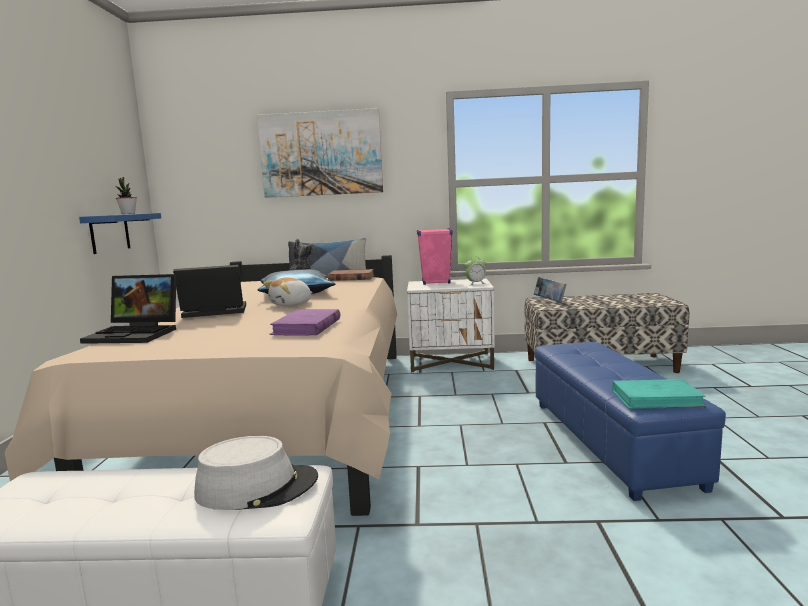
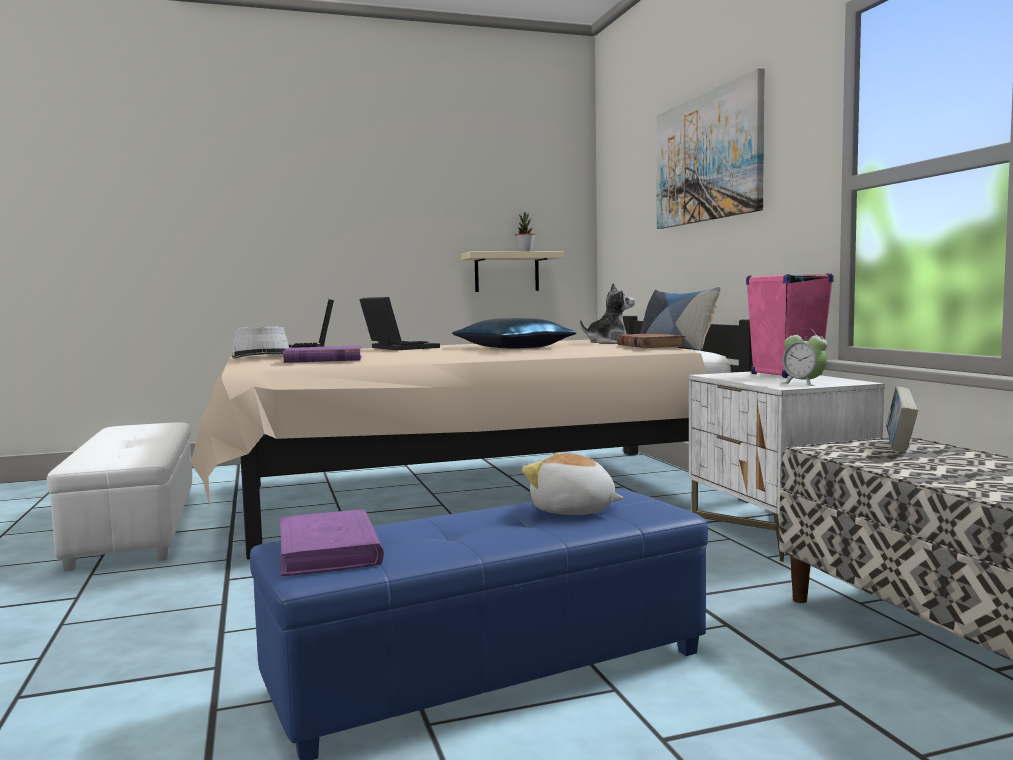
camera: 70 degrees right, 5 degrees down
(109, 233) = (506, 272): blue shelf -> beige shelf
(257, 487) = (125, 454): grey hat -> grey hat (262, 356)
(291, 304) = (441, 351): plush toy -> plush toy (573, 511)
(656, 398) = (328, 550): turquoise book -> purple book

